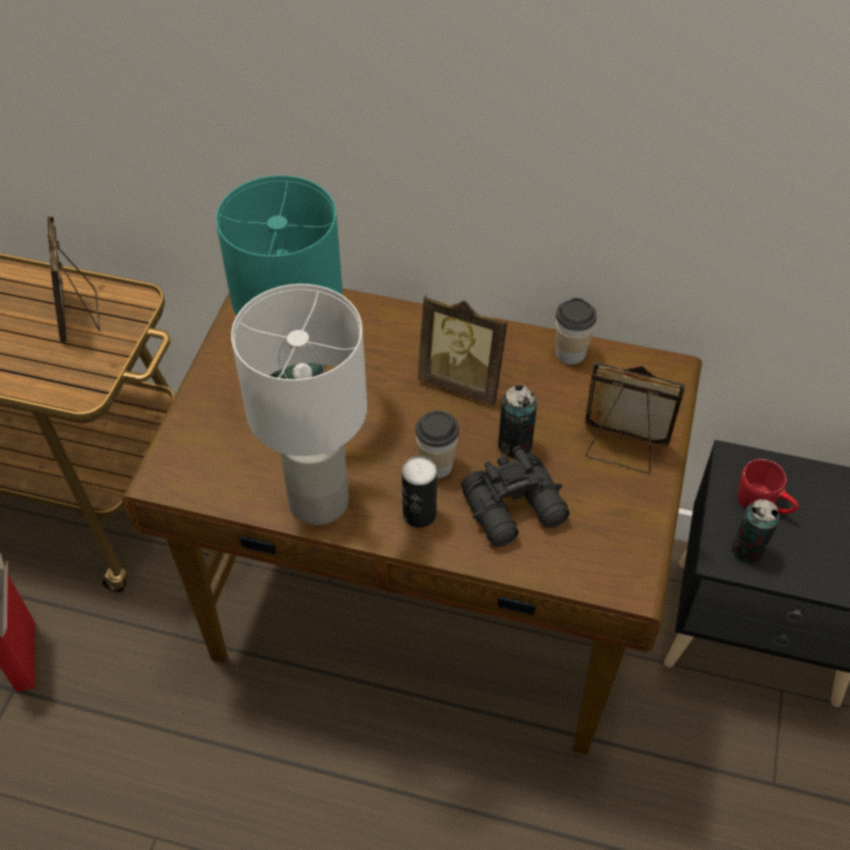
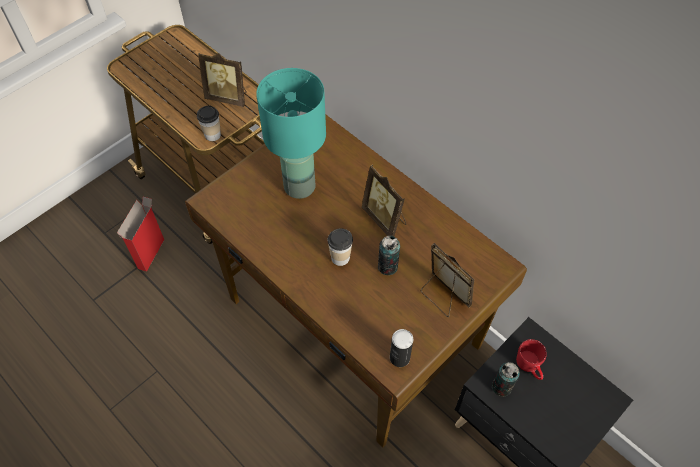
camera: 30 degrees right, 5 degrees up
(79, 315) = (228, 97): picture frame -> picture frame turned 90 degrees counterclockwise
(317, 502) = (269, 248): white table lamp -> none
(419, 514) = (314, 279): can -> can (399, 358)
(516, 509) = (364, 301): black binoculars -> none
(570, 353) = (453, 230): cup -> cup (212, 135)

